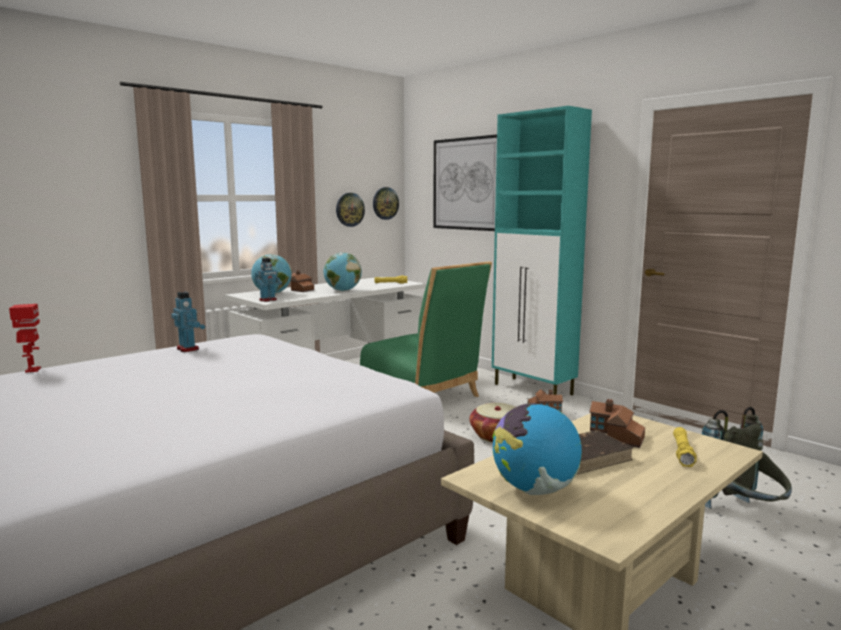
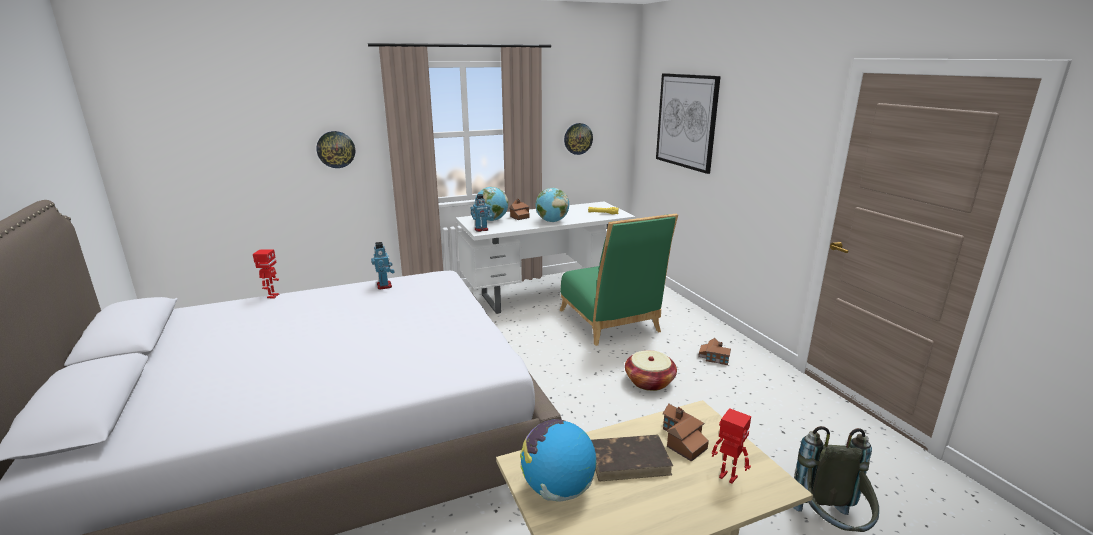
camera: 20 degrees right, 10 degrees up
(385, 203) = (615, 131): wall clock -> wall clock (336, 149)
(533, 389) = (718, 332): turquoise cabinet -> none
(682, 453) = (727, 477): yellow flashlight -> toy robot

